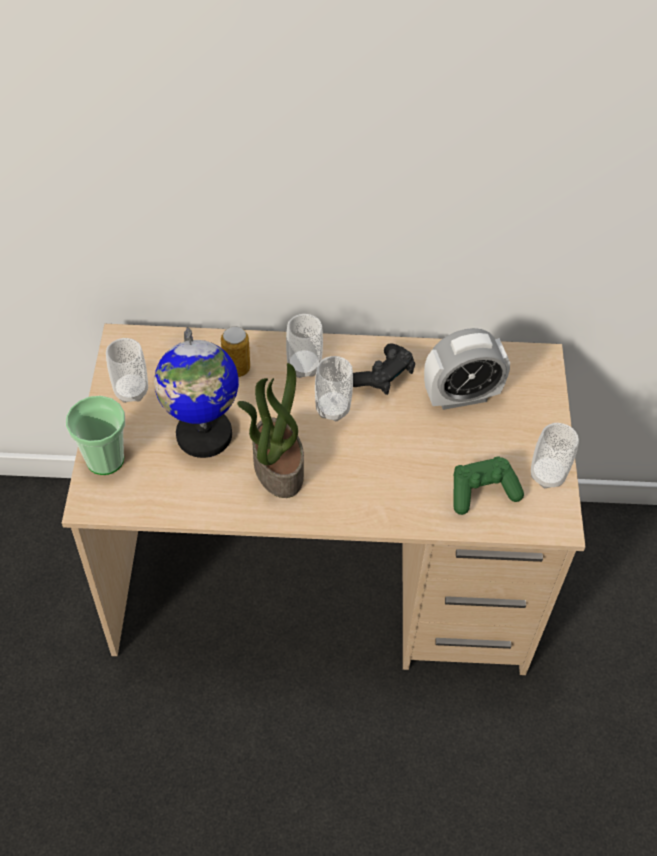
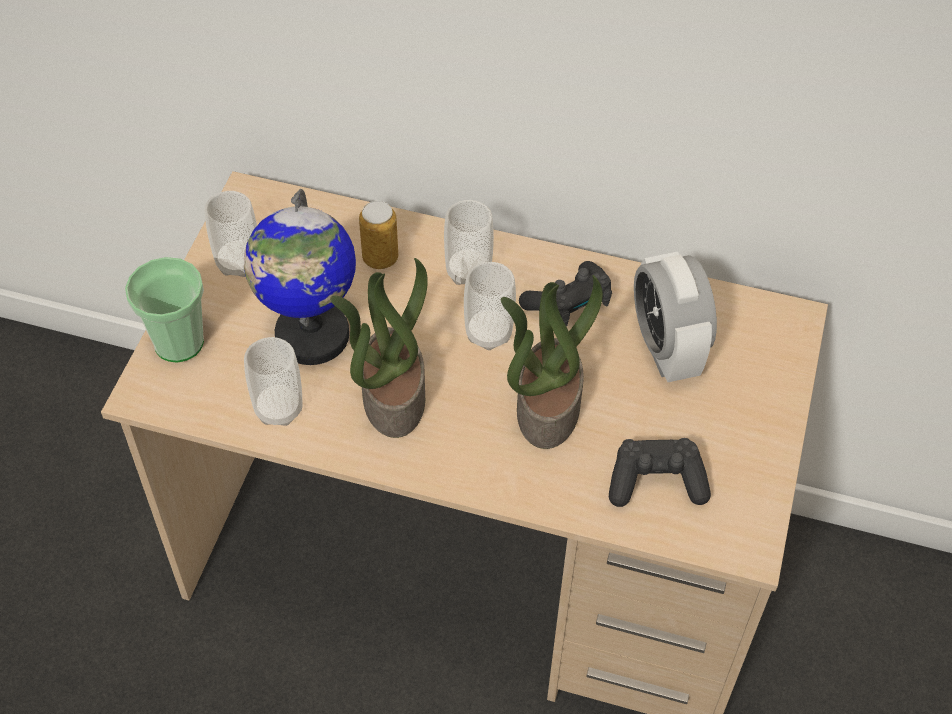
camera: 15 degrees right, 0 degrees up
(390, 453) = (546, 406): none -> potted plant
(461, 396) = (666, 349): alarm clock -> alarm clock turned 75 degrees clockwise
(482, 492) = (656, 482): green game controller -> black game controller
(547, 475) = (753, 477): cup -> cup (279, 409)

